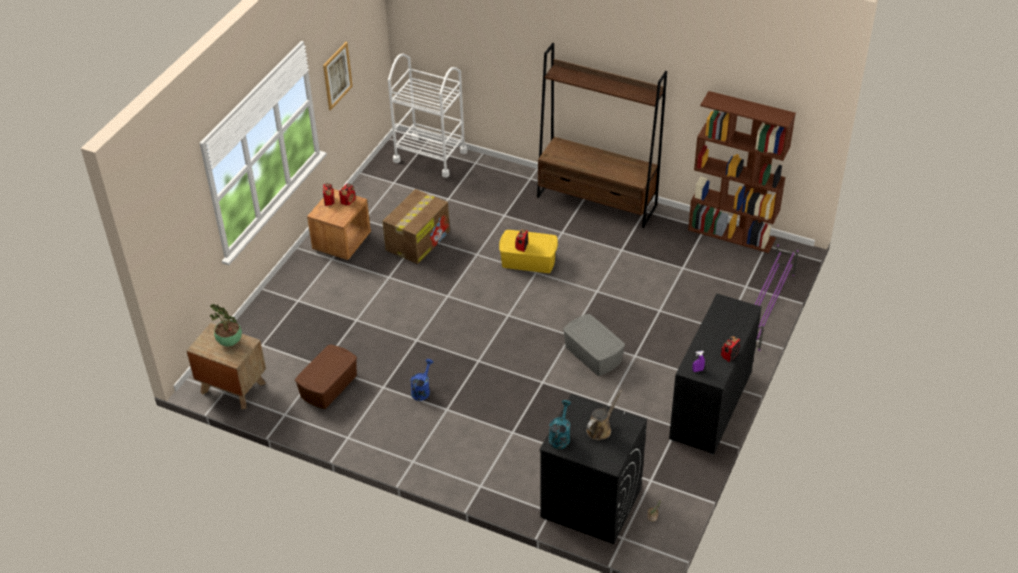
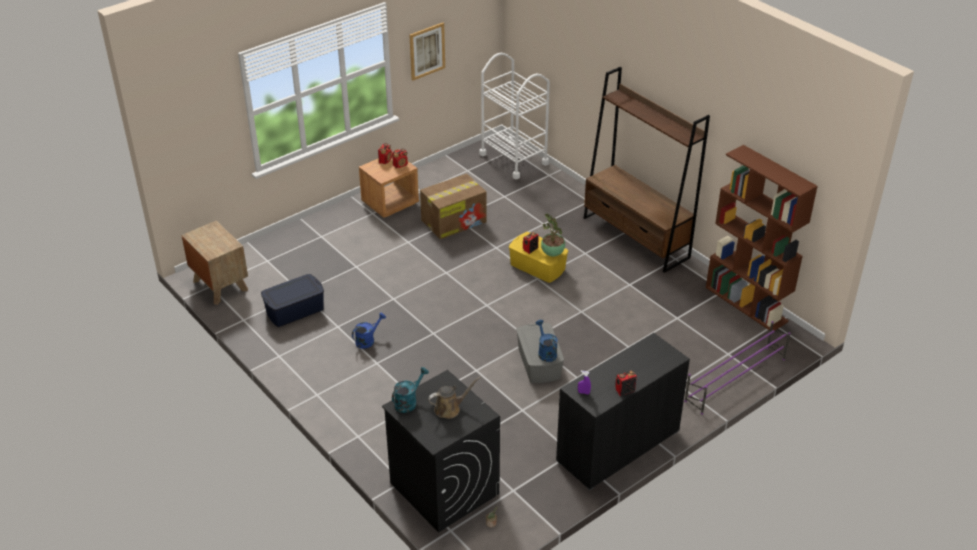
camera: 25 degrees right, 5 degrees down
(230, 342) = (219, 240): potted plant -> potted plant (553, 254)
(328, 386) = (294, 310): brown storage box -> blue storage box
(604, 342) = (546, 352): none -> blue watering can

